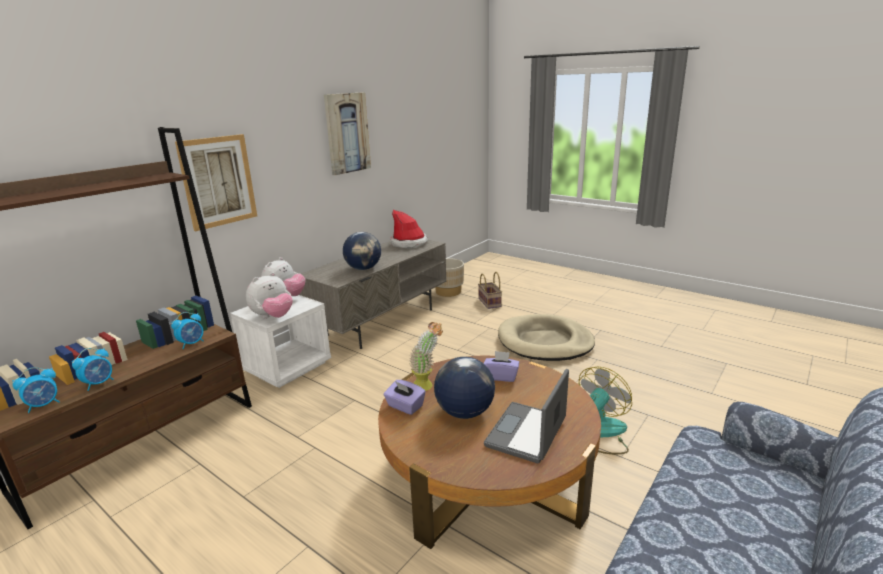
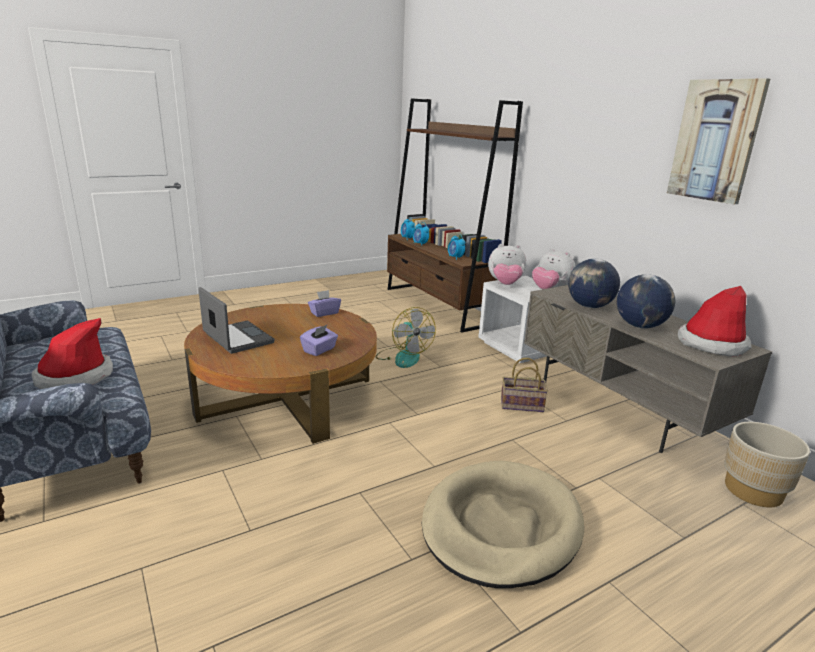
camera: 110 degrees right, 0 degrees up
(218, 181) = (553, 158): picture -> none
(273, 317) = (505, 284): plush toy -> plush toy turned 60 degrees counterclockwise
(427, 386) = (341, 323): potted plant -> none
(464, 412) = (290, 327): globe -> globe (640, 326)
(490, 303) = (694, 525): basket -> basket (520, 405)
(600, 433) = (265, 474): fan -> fan (403, 357)
(726, 494) = (74, 377): none -> hat

